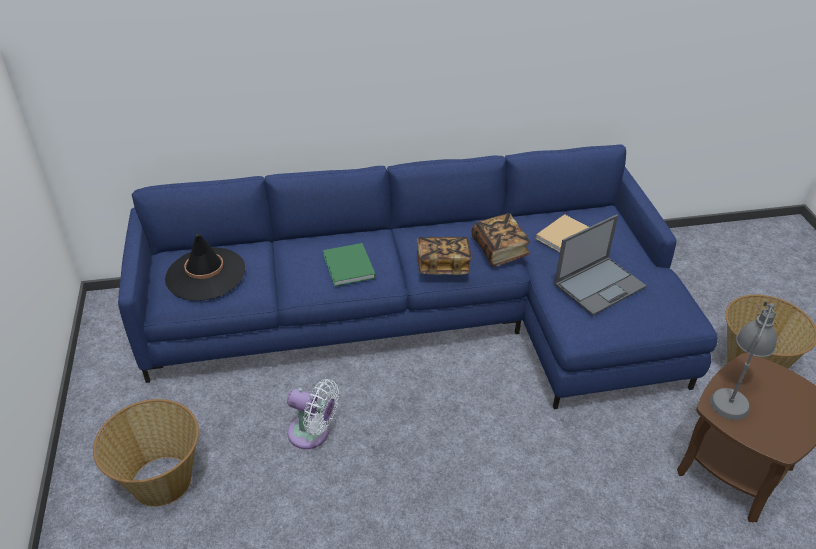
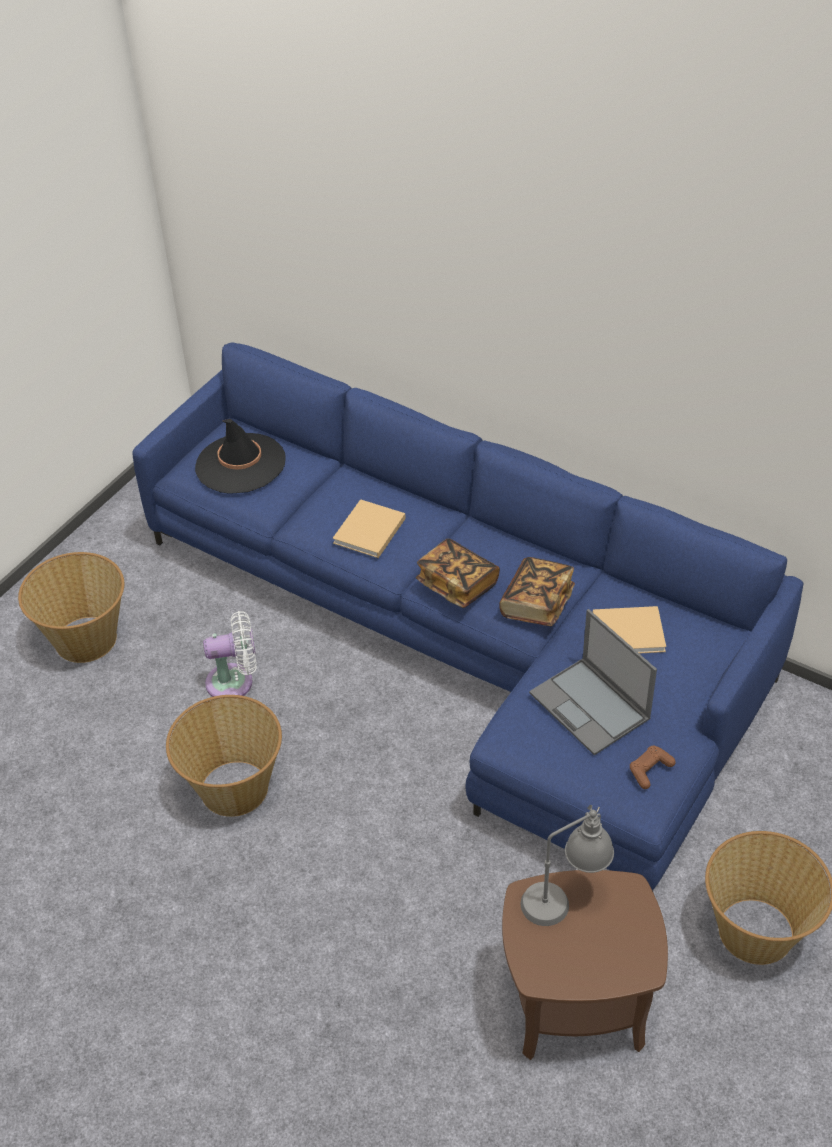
camera: 45 degrees right, 5 degrees up
(312, 434) = (235, 682): white fan -> white fan turned 75 degrees counterclockwise
(349, 267) = (368, 532): green book -> beige book
(394, 502) = (233, 787): none -> basket
(600, 285) = (590, 706): laptop -> laptop turned 45 degrees clockwise
(670, 298) = (650, 770): none -> brown game controller

